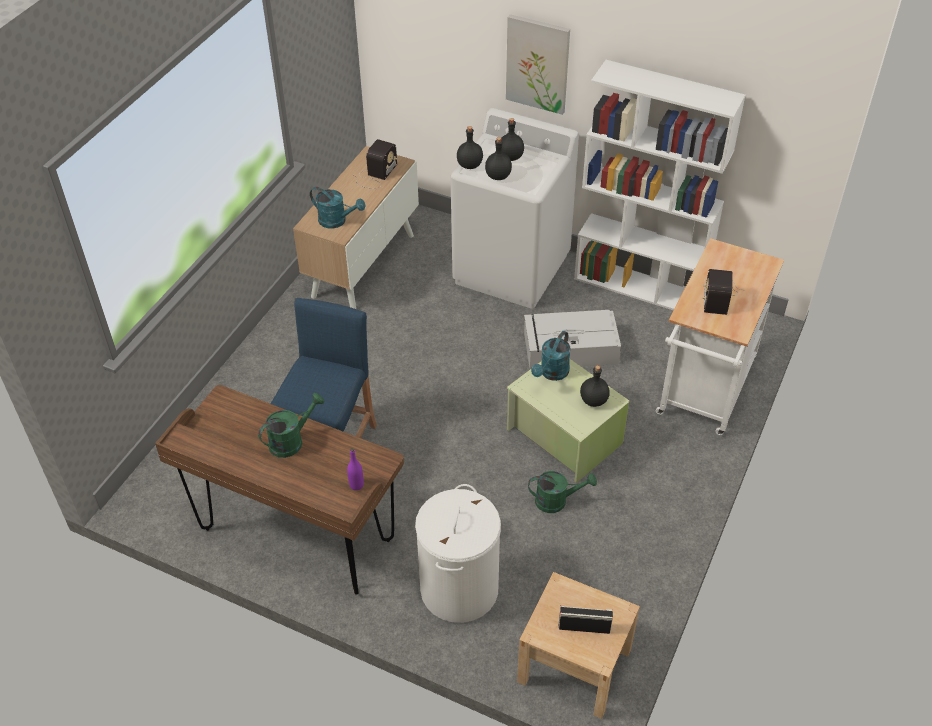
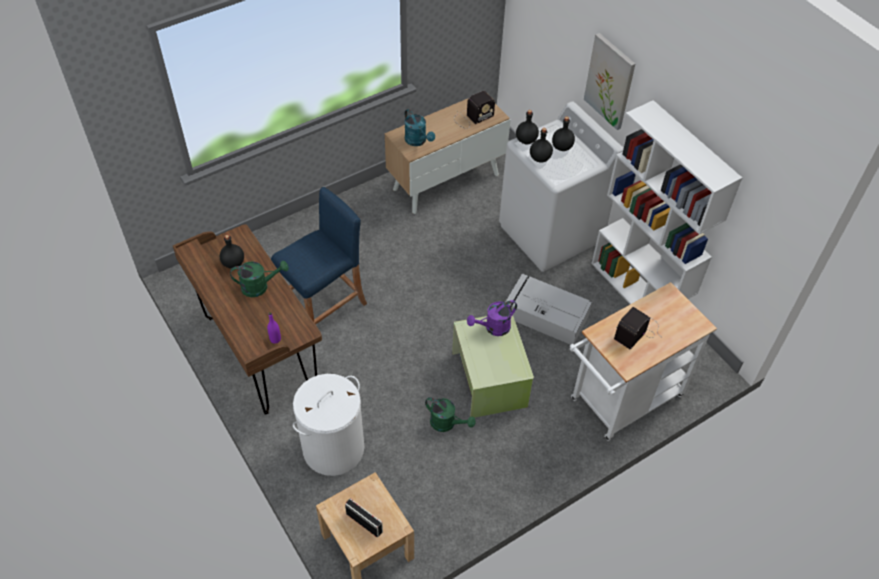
camera: 30 degrees right, 5 degrees up
(552, 373) = (493, 328): turquoise watering can -> purple watering can
(593, 401) = (507, 364): black bottle -> black bottle (233, 263)

